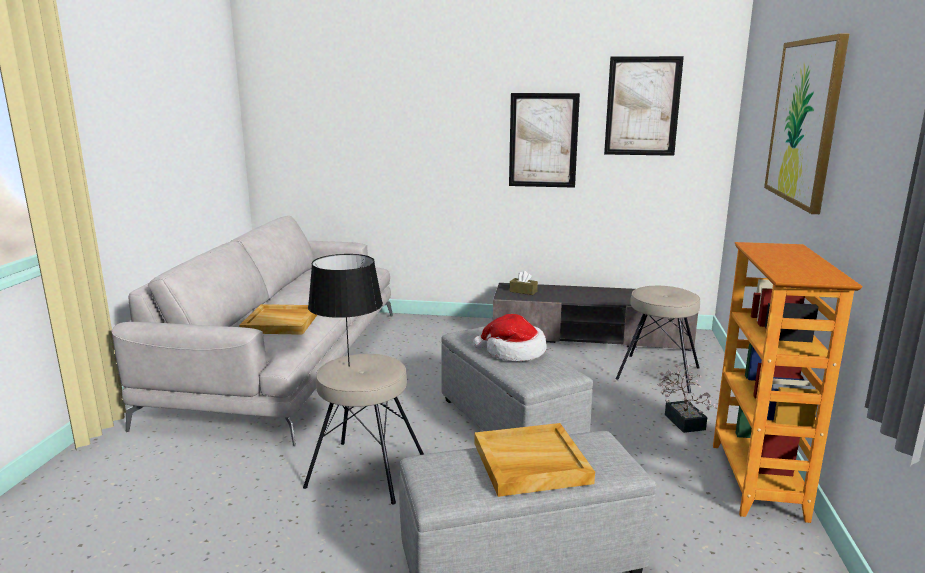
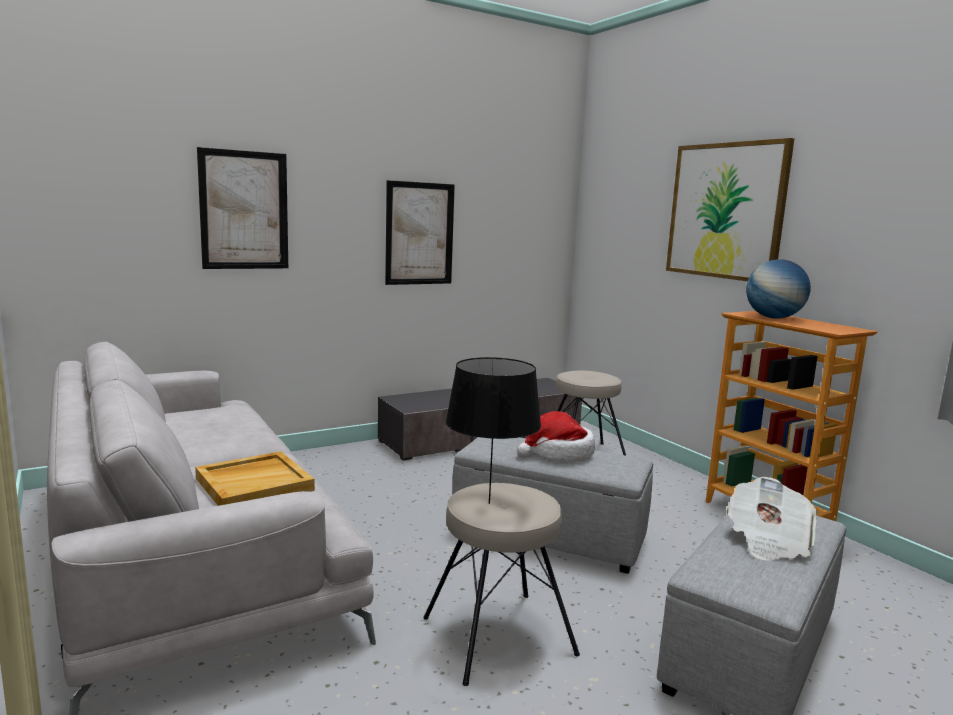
camera: 40 degrees left, 5 degrees down
(523, 291) = (419, 401): brown tissue box -> none
(530, 463) = (768, 541): beige tray -> newspaper
(642, 106) = (507, 200): picture -> picture (244, 210)
(682, 419) = (657, 488): potted plant -> none
(778, 254) = (773, 318): none -> globe

